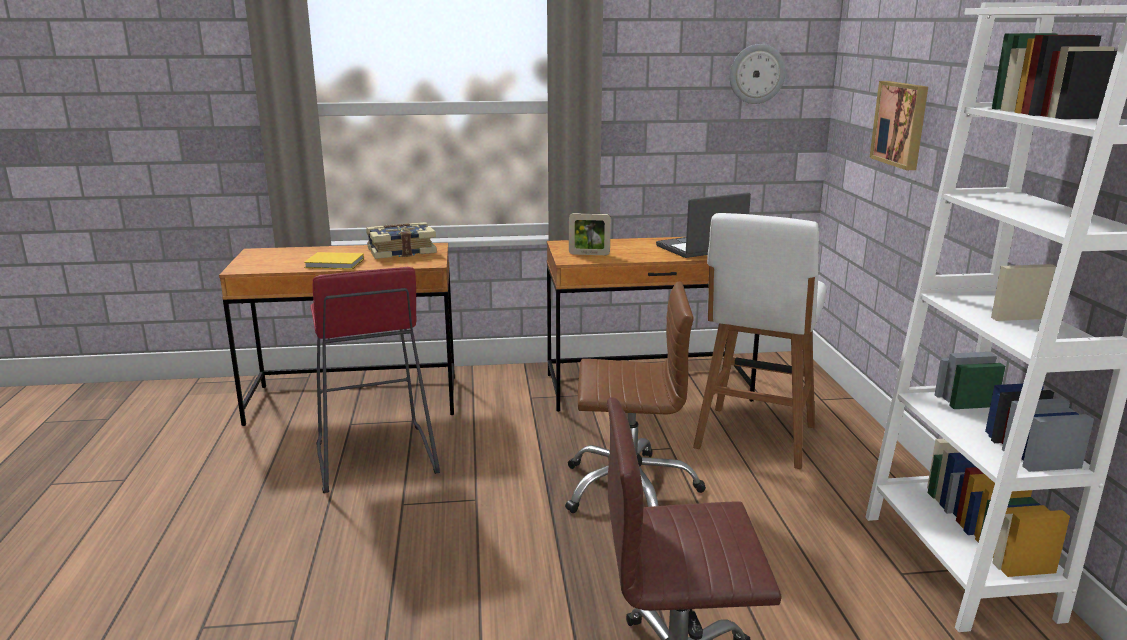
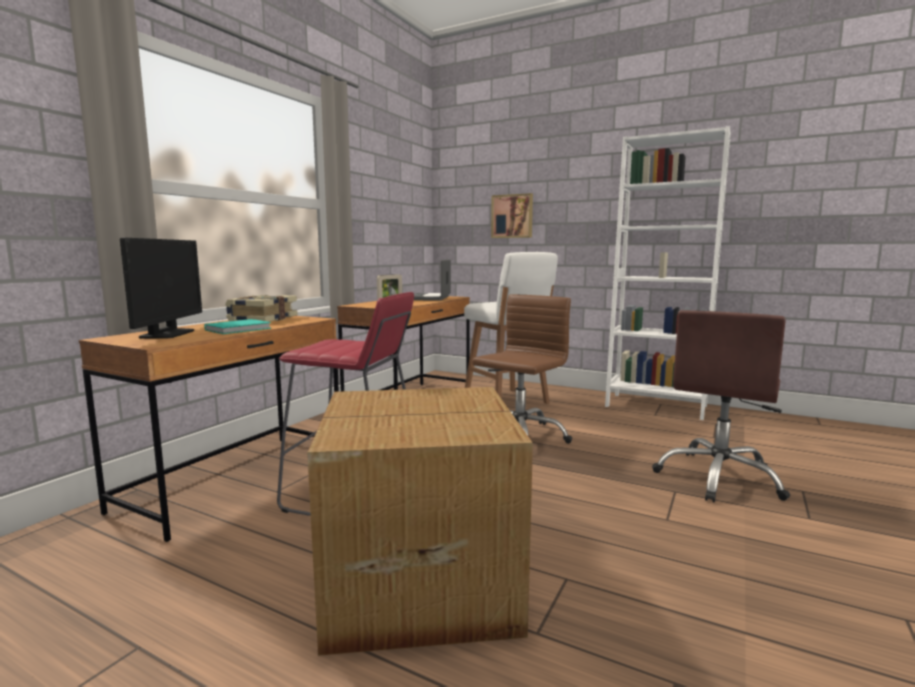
camera: 55 degrees left, 10 degrees down
(250, 543) = (417, 579): none -> cardboard box
(288, 256) = (167, 334): none -> monitor
(336, 263) = (240, 329): yellow book -> turquoise book
(756, 74) = (407, 195): wall clock -> none

